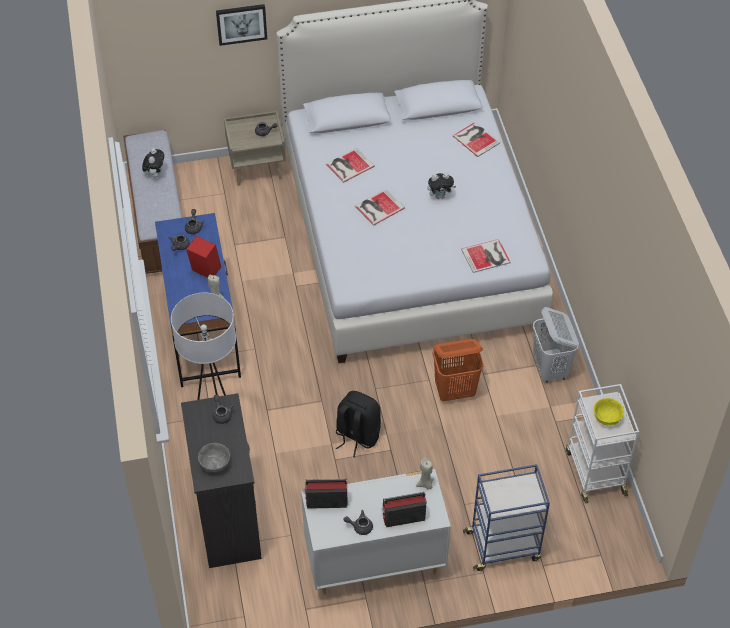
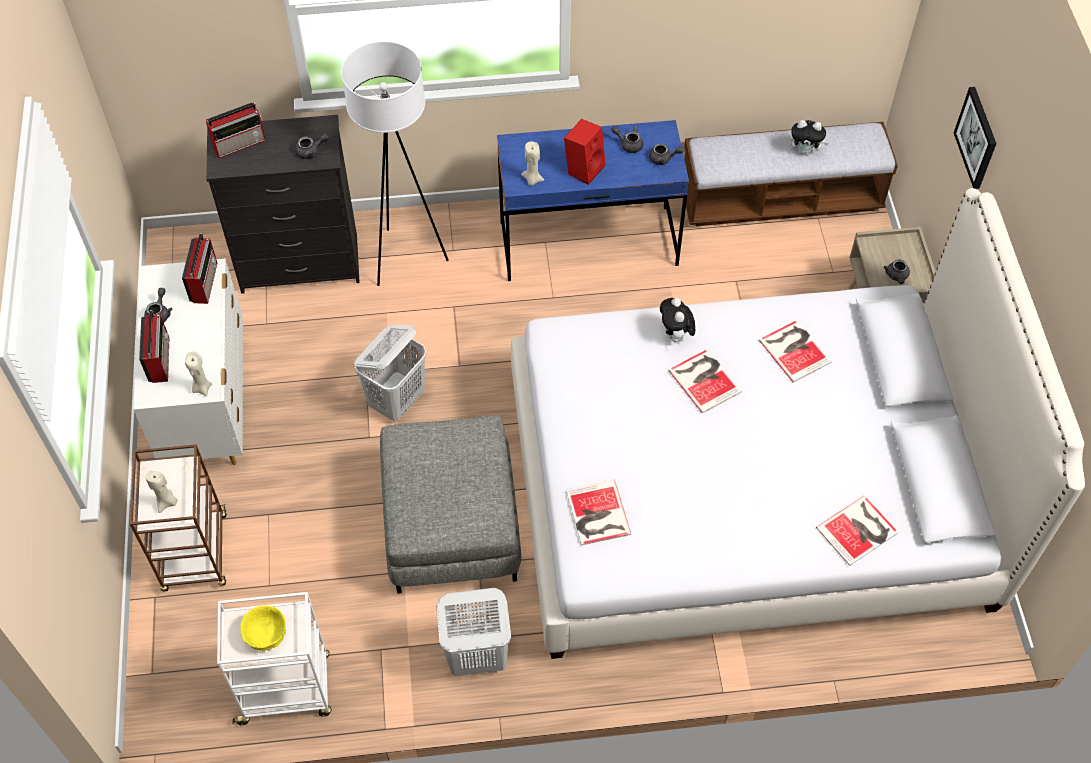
camera: 95 degrees right, 5 degrees up
(214, 464) = (240, 143): grey bowl -> radio
(357, 436) = (397, 400): black backpack -> white laundry basket
(440, 196) = (728, 464): plush toy -> plush toy (675, 335)
(455, 391) = (452, 524): orange laundry basket -> grey ottoman
(504, 545) = (195, 554): blue cart -> brown cart
(520, 494) = (167, 502): none -> beige candle

